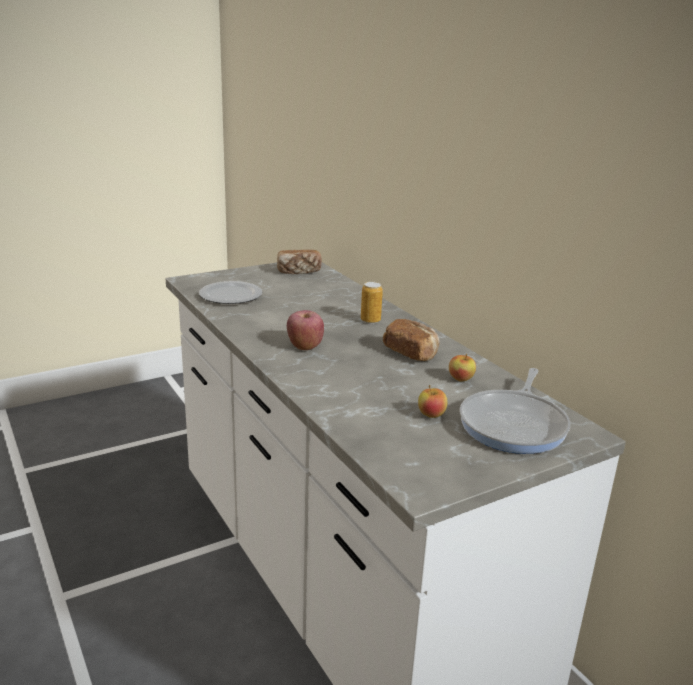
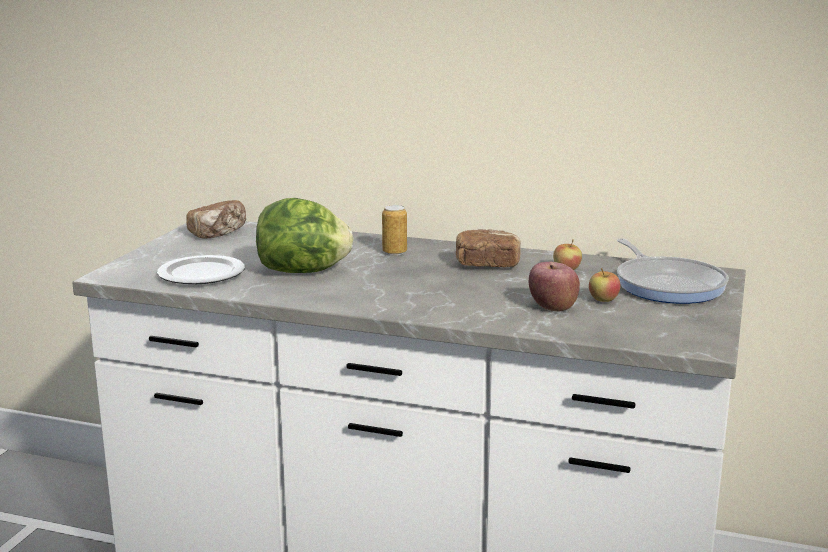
camera: 40 degrees left, 5 degrees down
(286, 314) = (303, 271): none -> lettuce
(305, 346) = (388, 290): apple -> apple (552, 307)

